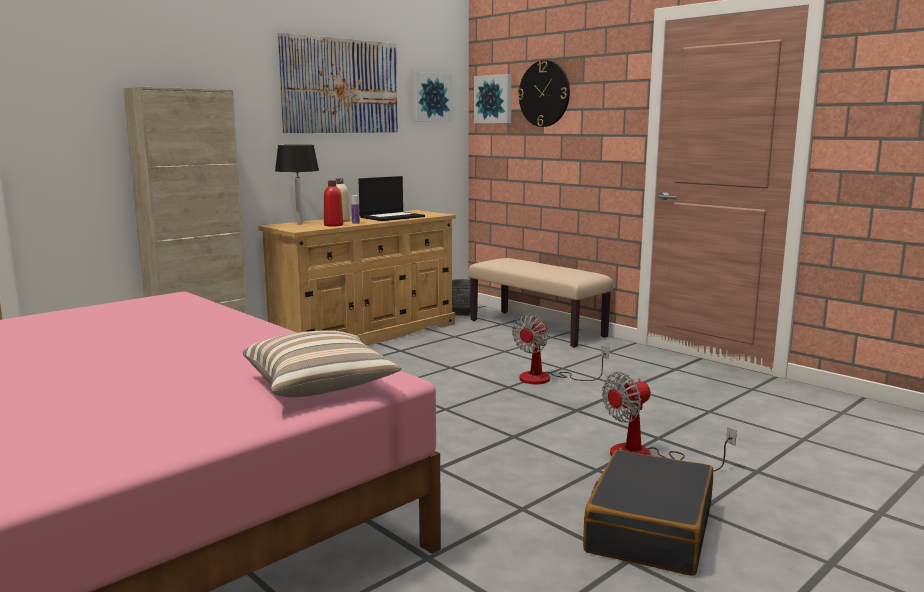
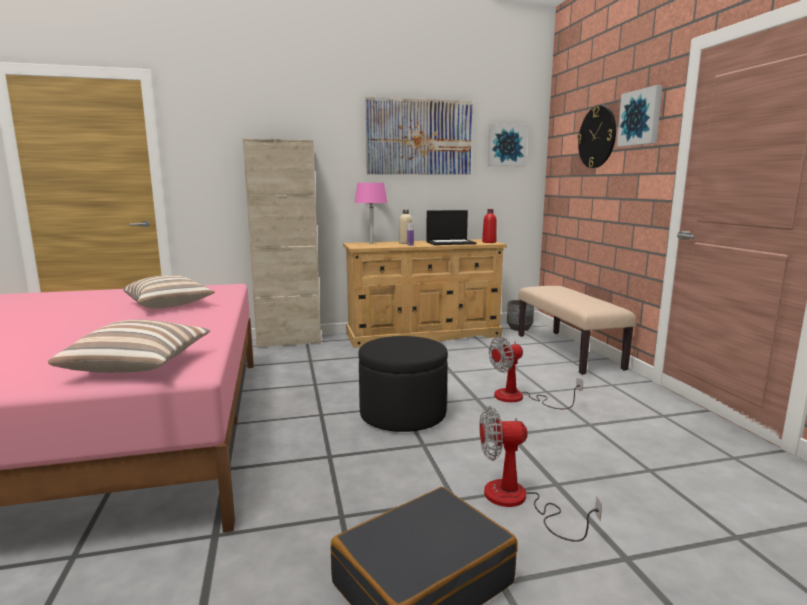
camera: 30 degrees right, 0 degrees up
(160, 327) = (170, 305): none -> pillow
(299, 224) = (371, 243): black table lamp -> pink table lamp
(333, 225) = (391, 245): red bottle -> red bottle (489, 242)
(457, 415) = (403, 414): none -> black ottoman
(494, 99) = (562, 145): picture -> picture (641, 117)

